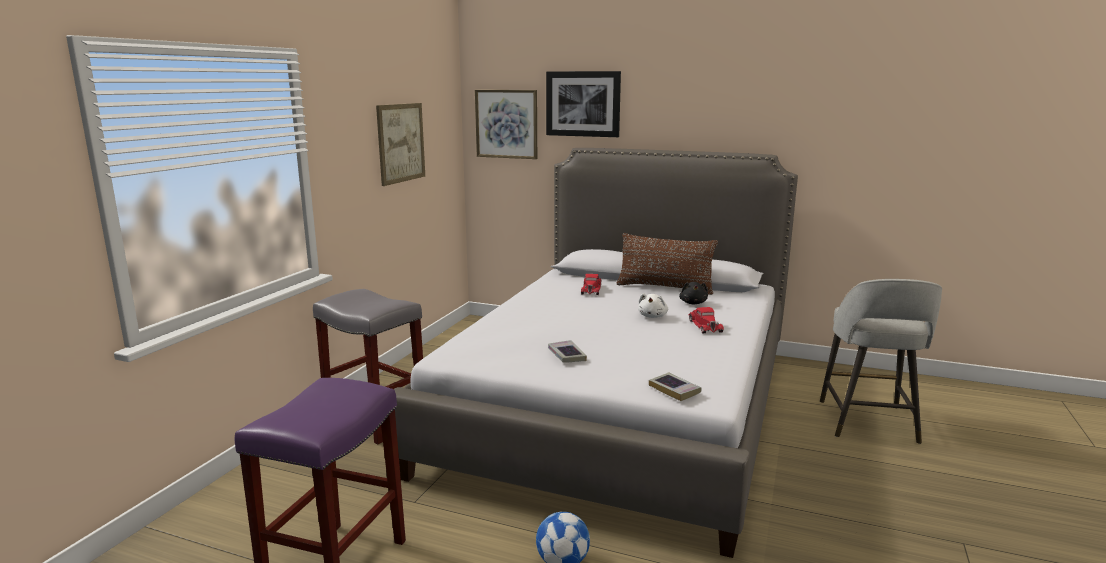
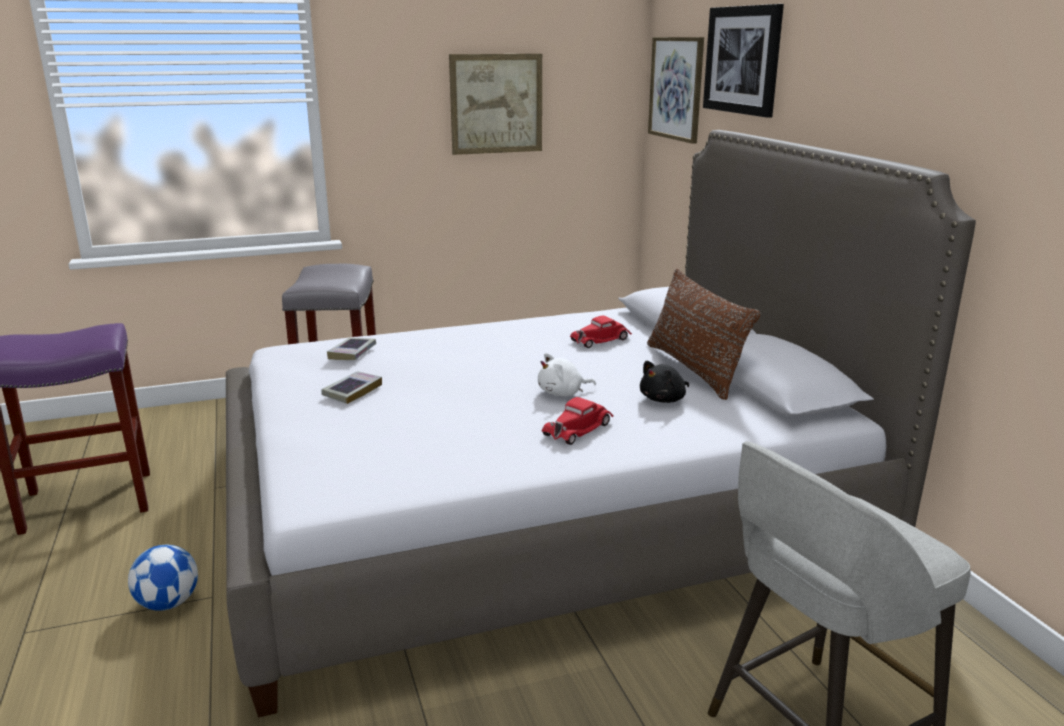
camera: 50 degrees right, 5 degrees up
(674, 390) = (313, 470): book -> book (352, 353)

